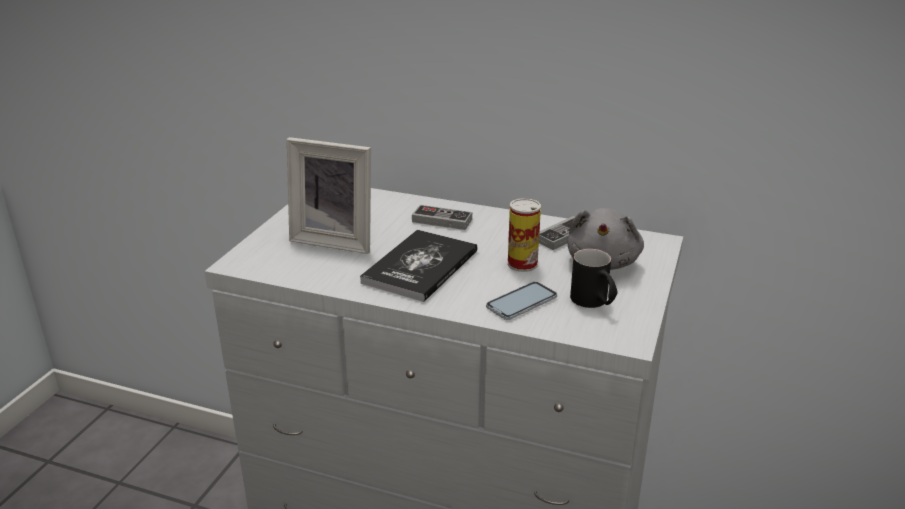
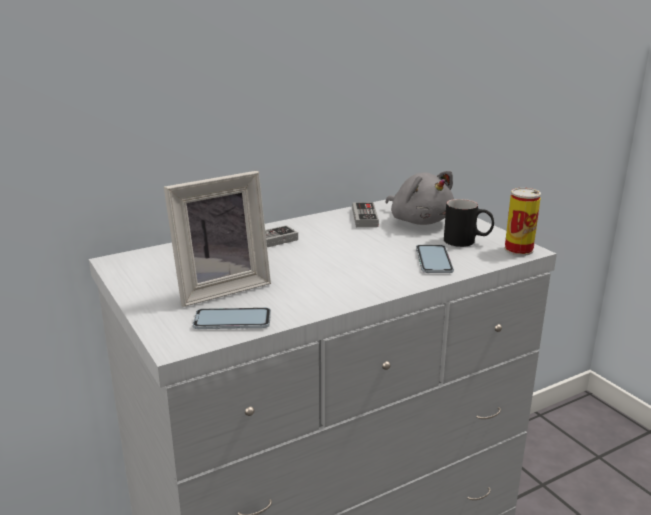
camera: 50 degrees left, 5 degrees down
(293, 266) = (232, 320): none -> phone
(420, 267) = (327, 273): book -> none
(522, 264) = (382, 241): can -> can (518, 250)

